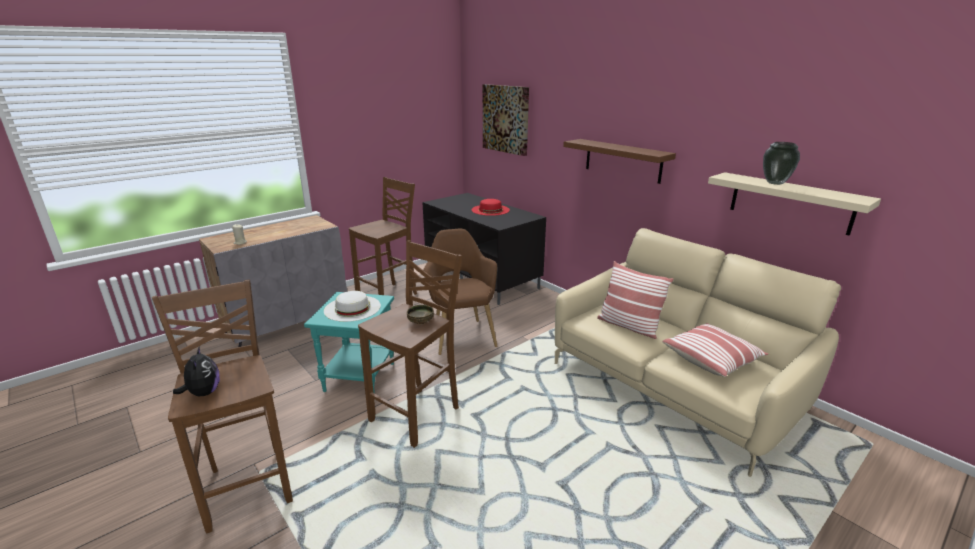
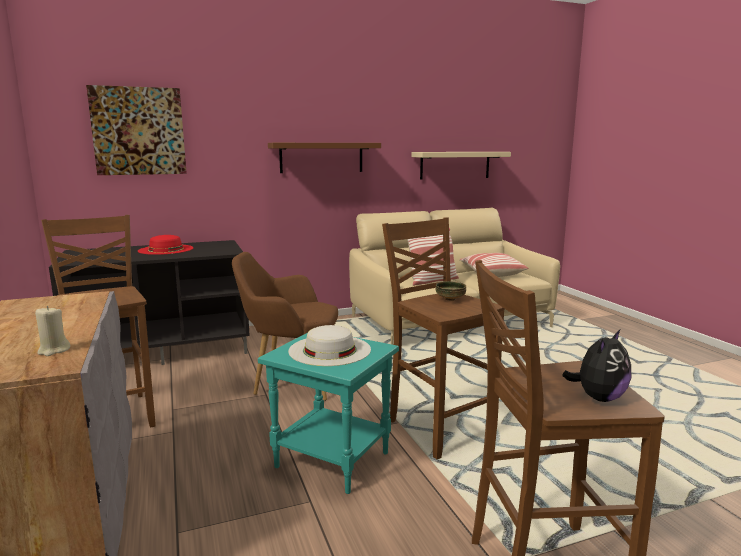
camera: 70 degrees left, 10 degrees down
(203, 393) = (598, 398): plush toy -> plush toy turned 135 degrees clockwise
(775, 183) = (452, 151): vase -> none

